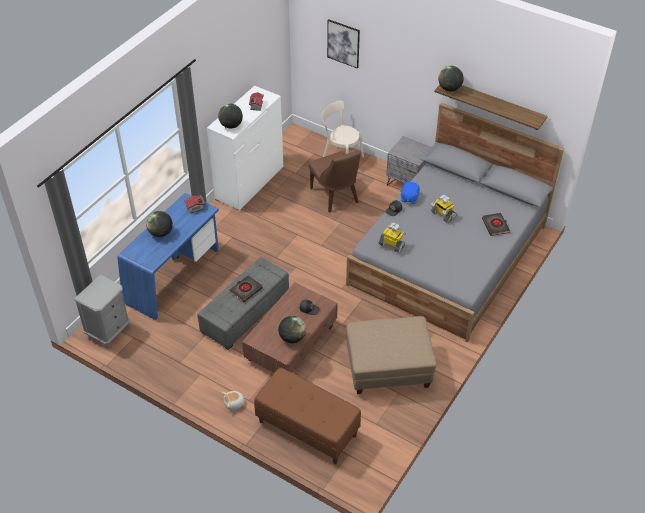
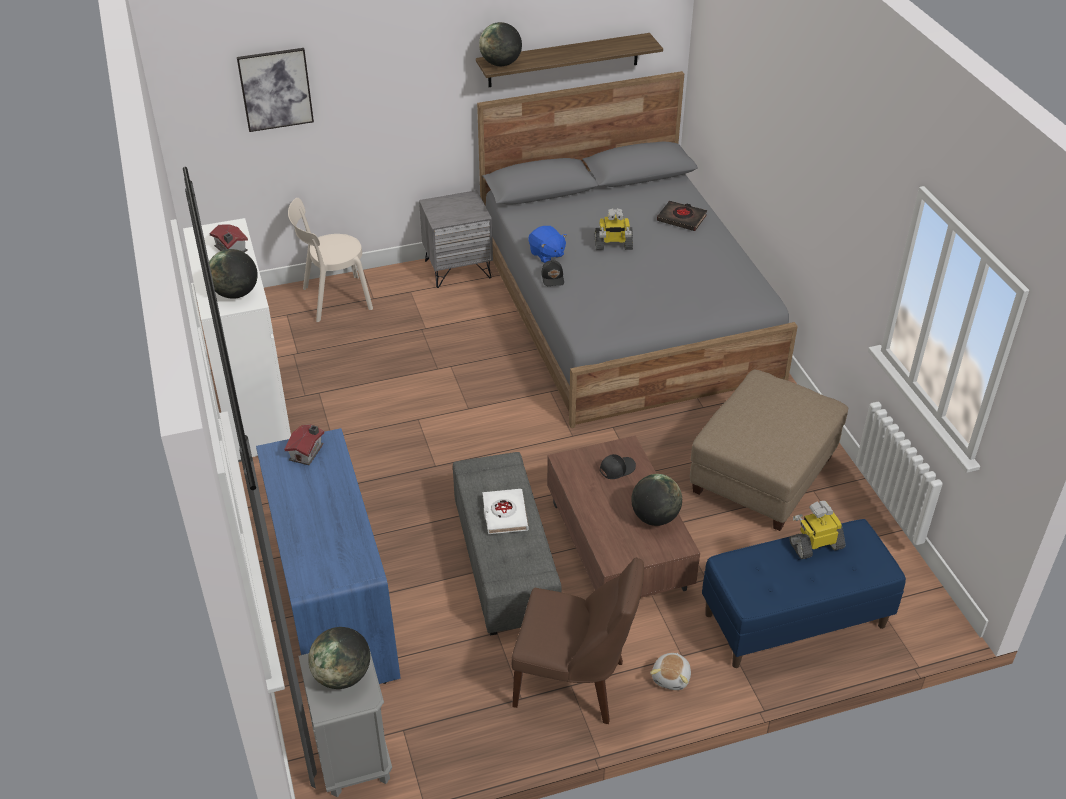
camera: 50 degrees left, 5 degrees down
(161, 233) = (310, 521): globe -> globe (342, 676)
(245, 290) = (504, 514): black book -> white book
(307, 428) = (794, 621): brown bench -> blue bench
(335, 196) = (395, 343): brown chair -> brown chair (574, 684)
(392, 245) = (617, 313): toy robot -> toy robot (816, 545)

